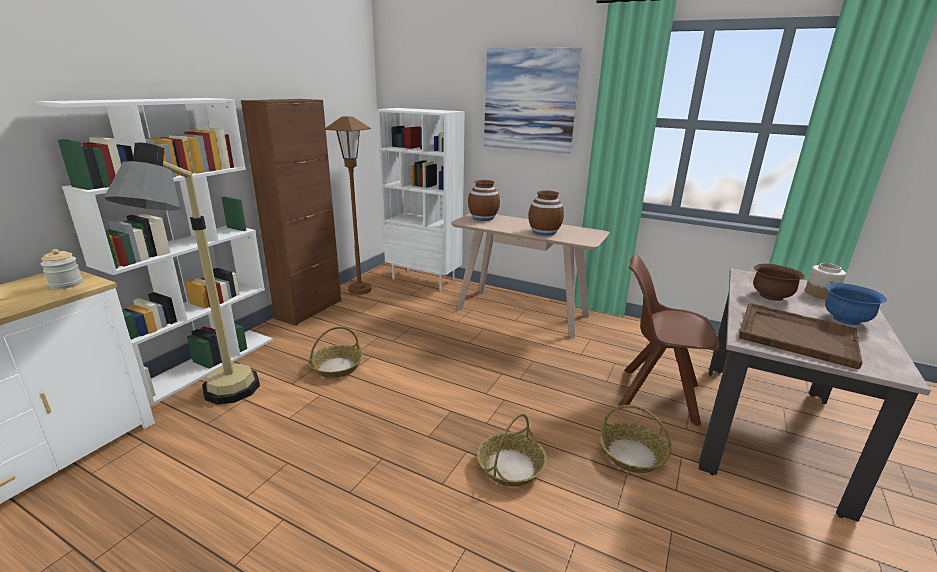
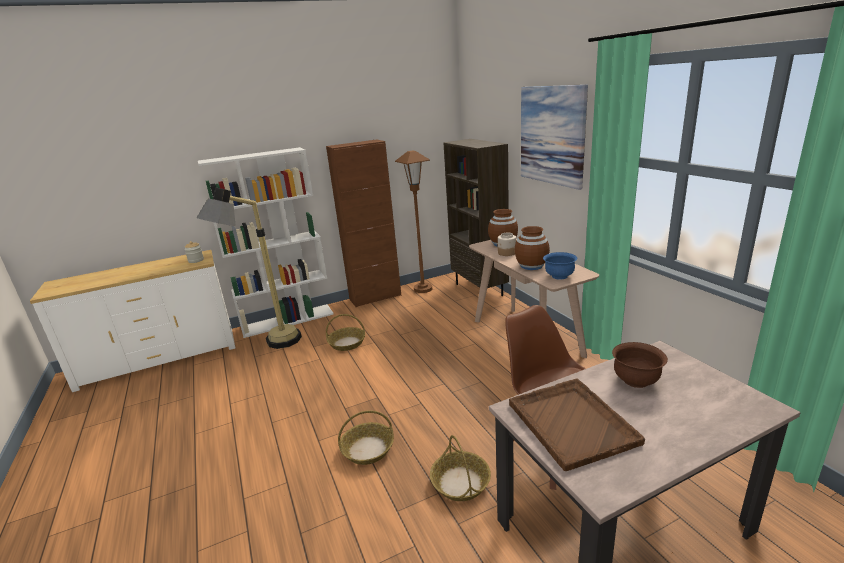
camera: 40 degrees right, 0 degrees up
(424, 279) = (479, 290): white bookcase -> brown bookcase
(821, 294) = (710, 396): jar -> jar (507, 253)
(845, 320) = (671, 429): blue bowl -> blue bowl (559, 276)

